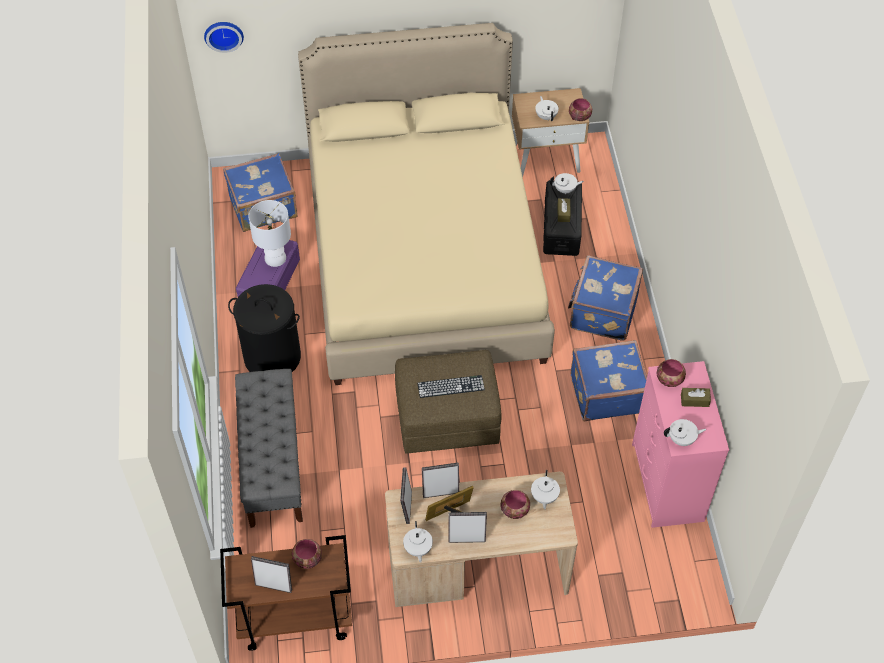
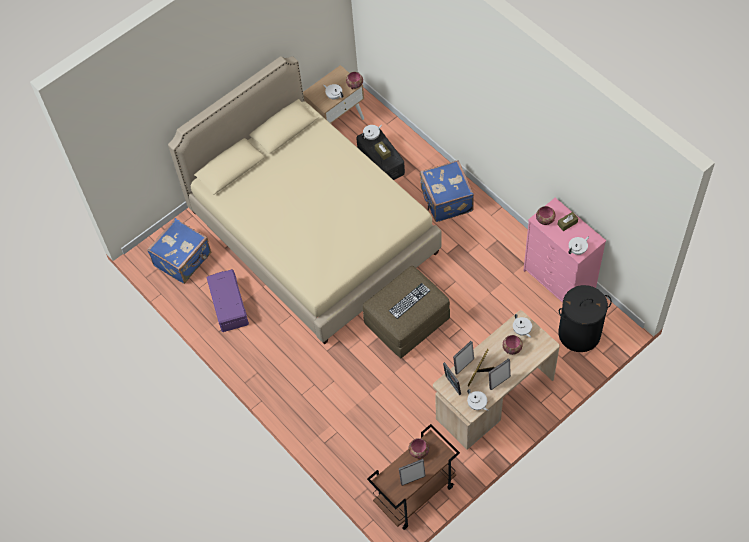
camera: 30 degrees left, 5 degrees up
(223, 34) = (117, 161): wall clock -> none
(272, 357) = (271, 351): black laundry basket -> black laundry basket (579, 334)
(272, 462) = (326, 414): grey bench -> none
(275, 258) = (228, 288): white table lamp -> none
(606, 392) = (485, 249): blue suitcase -> none

